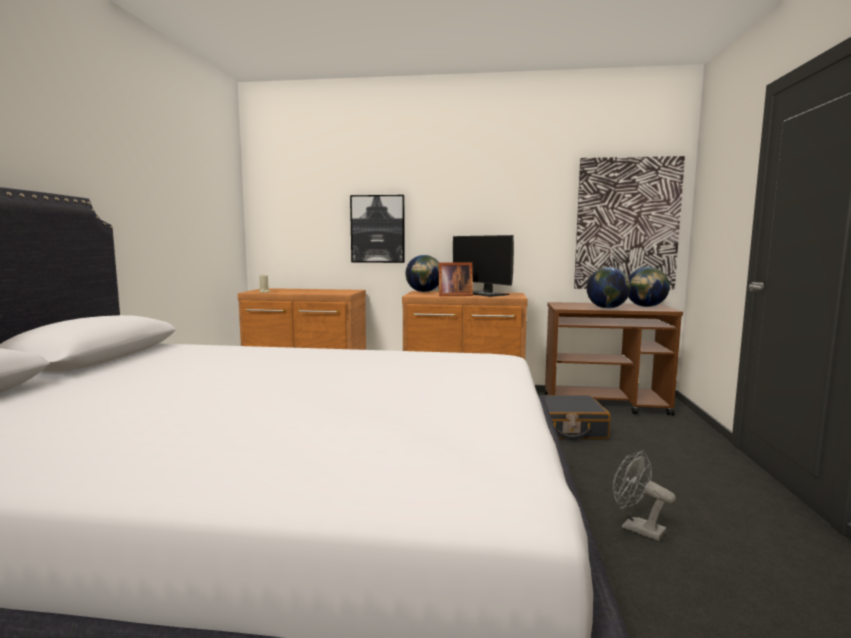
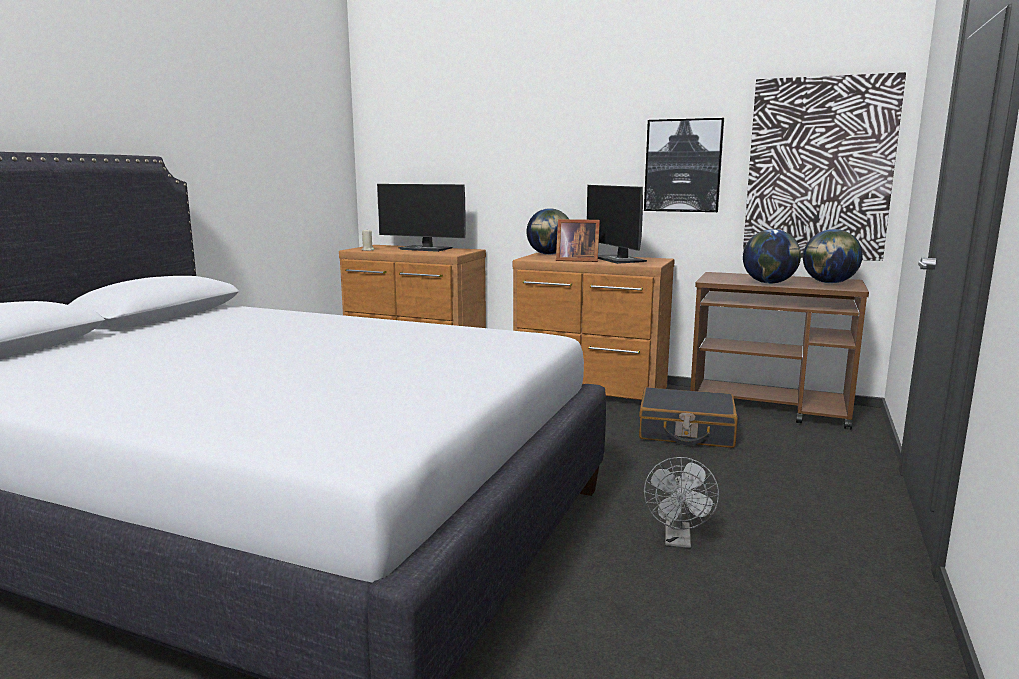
camera: 15 degrees right, 5 degrees up
(315, 290) = (426, 249): none -> monitor
(378, 229) = (500, 175): picture -> picture (683, 165)
(636, 528) = (678, 541): grey fan -> grey fan turned 135 degrees counterclockwise

